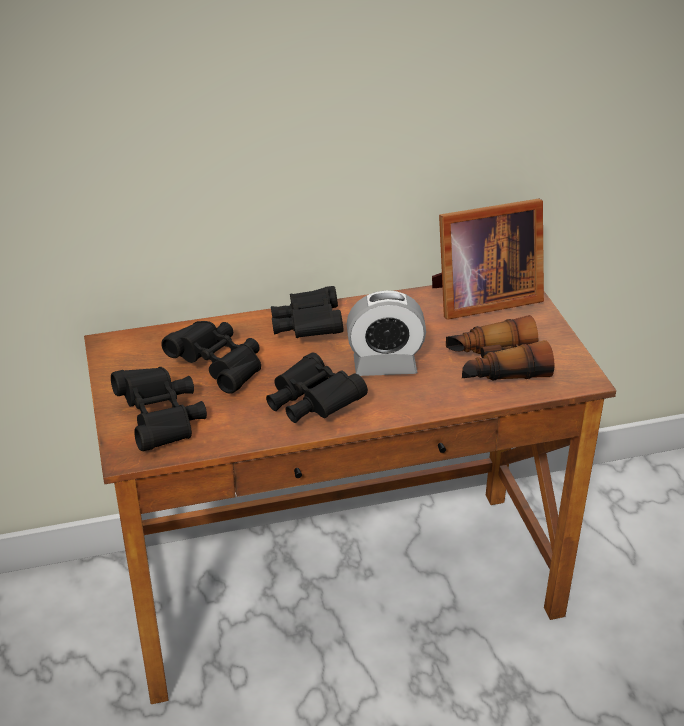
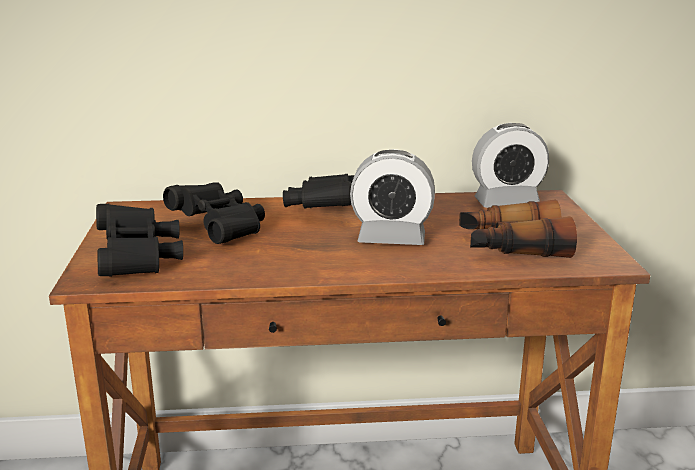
camera: 10 degrees right, 15 degrees down
(312, 405) = (301, 260): black binoculars -> none
(480, 299) = (506, 203): picture frame -> alarm clock

